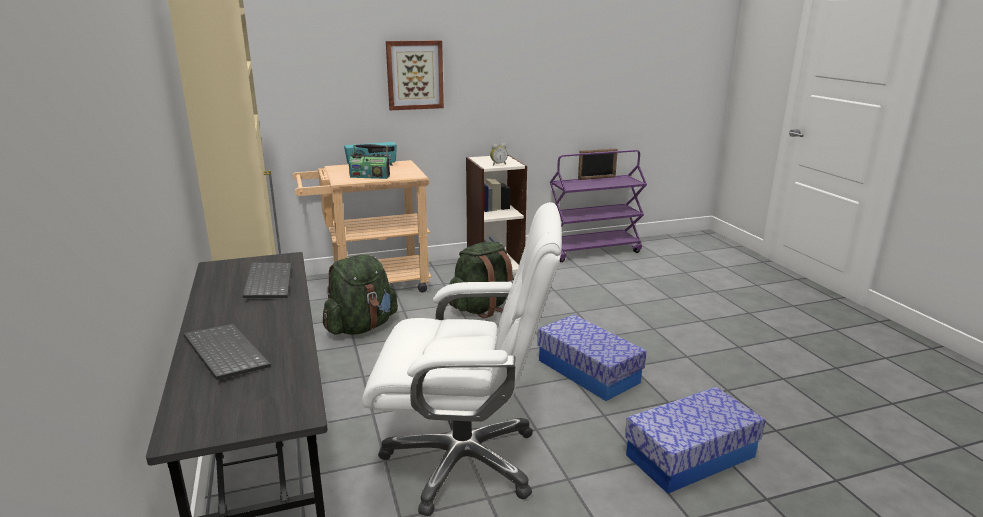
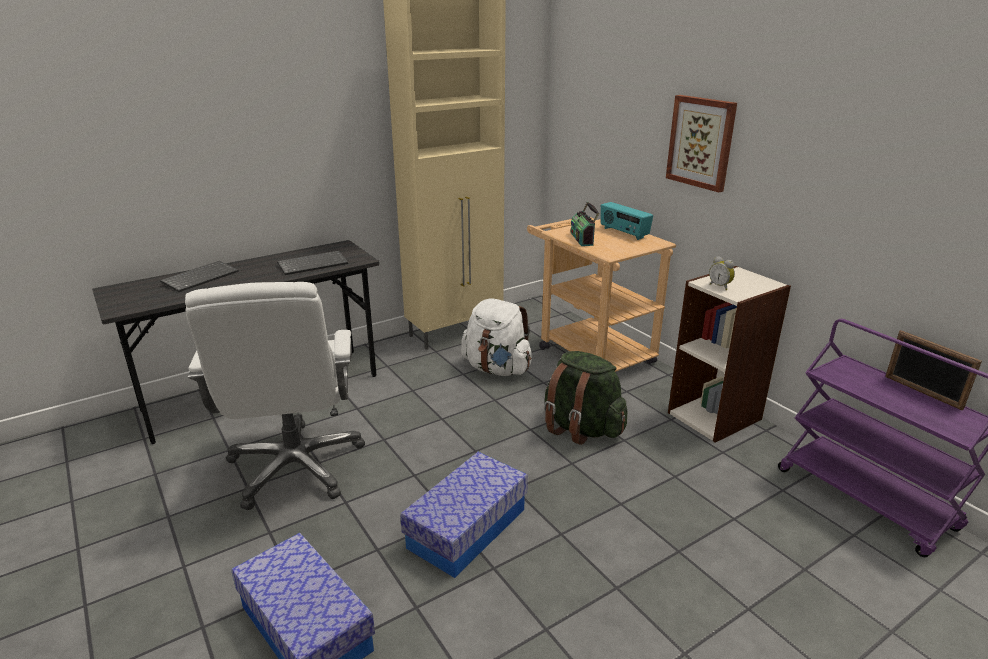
camera: 75 degrees right, 5 degrees up
(361, 327) = (497, 369): green backpack -> white backpack

